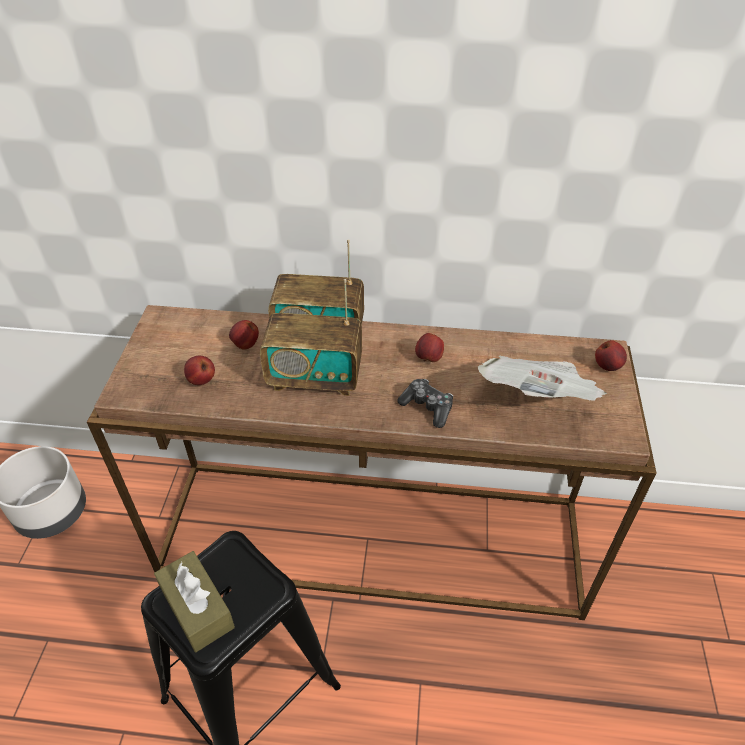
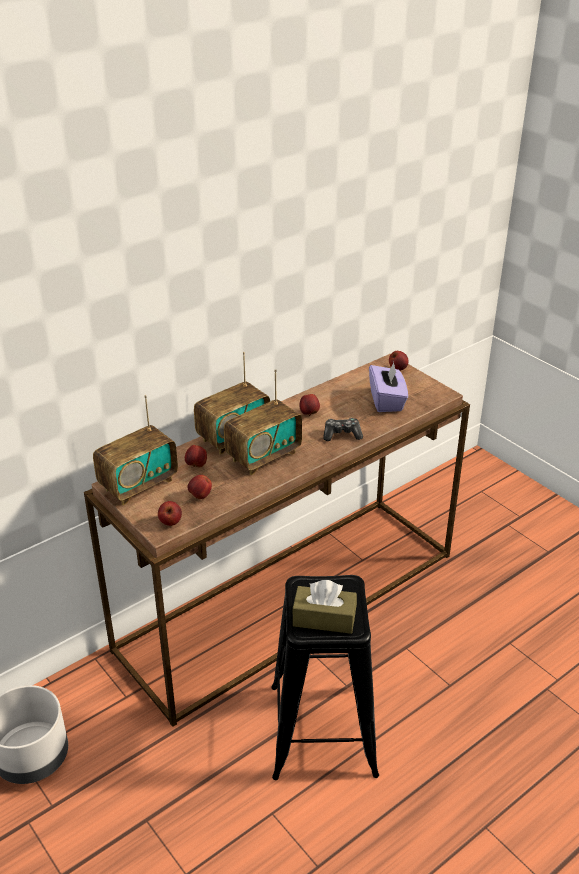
camera: 45 degrees left, 10 degrees down
(140, 389) = (170, 522): none -> apple
(175, 331) = (138, 485): none -> radio
(537, 399) = (387, 401): newspaper -> purple tissue box

